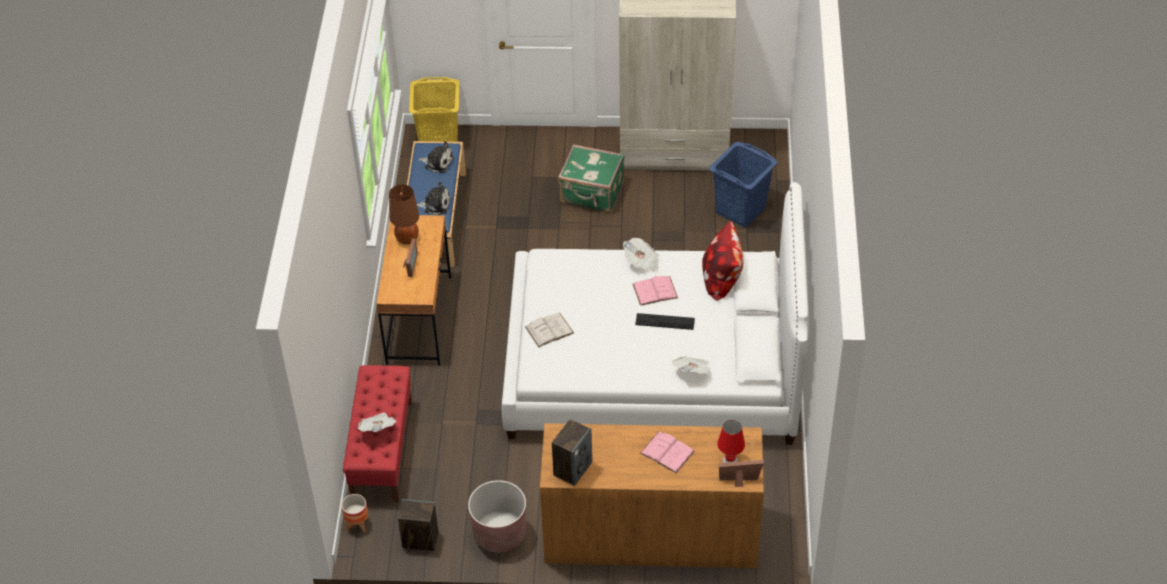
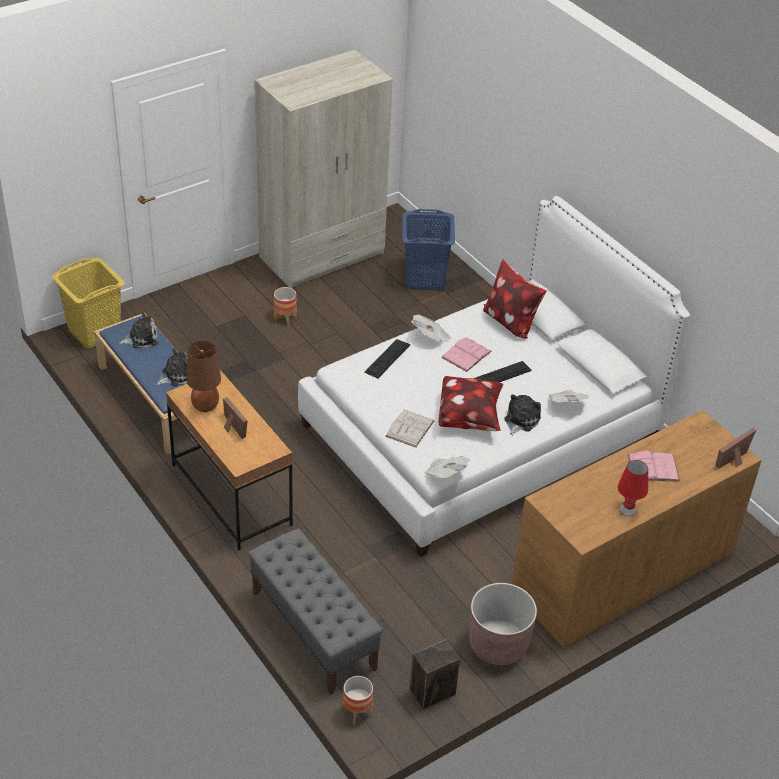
camera: 40 degrees left, 5 degrees down
(378, 429) = (330, 599): newspaper -> newspaper (445, 474)
(382, 450) = (313, 630): red bench -> grey bench
(572, 468) = (592, 523): speaker -> none
(588, 264) = (387, 358): none -> keyboard
(592, 194) = (285, 318): green suitcase -> planter
(603, 344) = (469, 418): none -> pillow
(641, 366) = (520, 420): none -> plush toy
(729, 461) = (709, 449): red table lamp -> red table lamp (627, 509)

